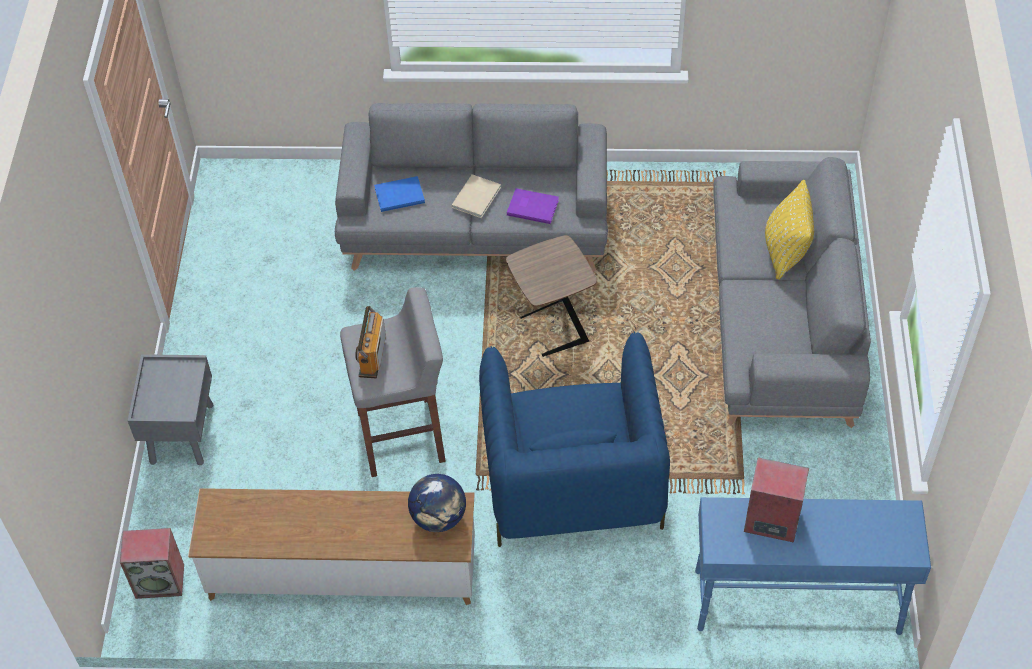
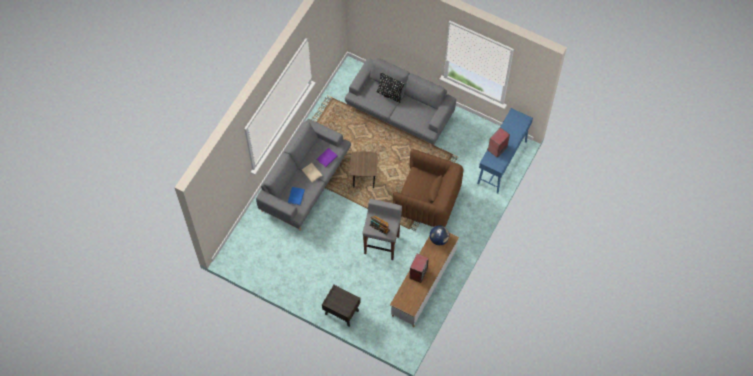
camera: 65 degrees left, 10 degrees up
(160, 580) = (398, 339): speaker -> speaker (418, 273)
(182, 433) = (341, 312): grey nightstand -> brown nightstand
(571, 483) = (427, 202): blue armchair -> brown armchair
(785, 251) = (390, 94): yellow pillow -> black pillow

